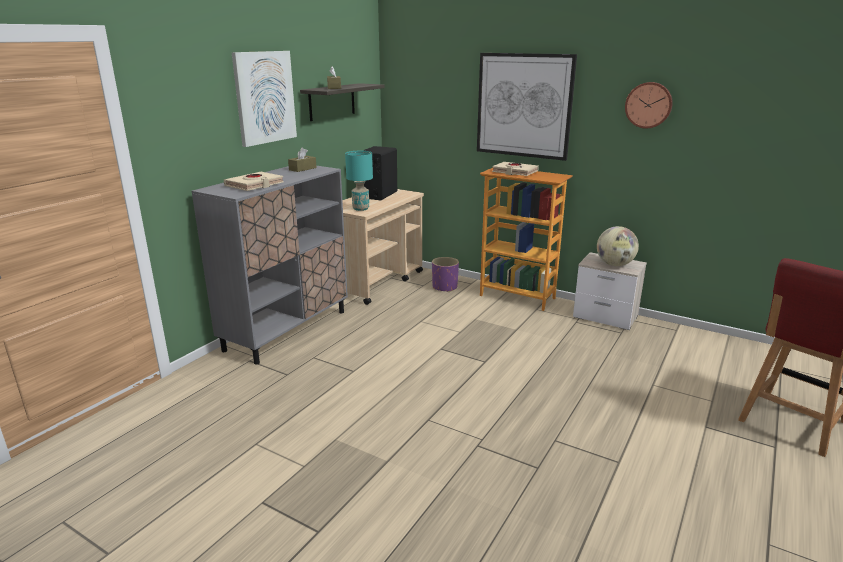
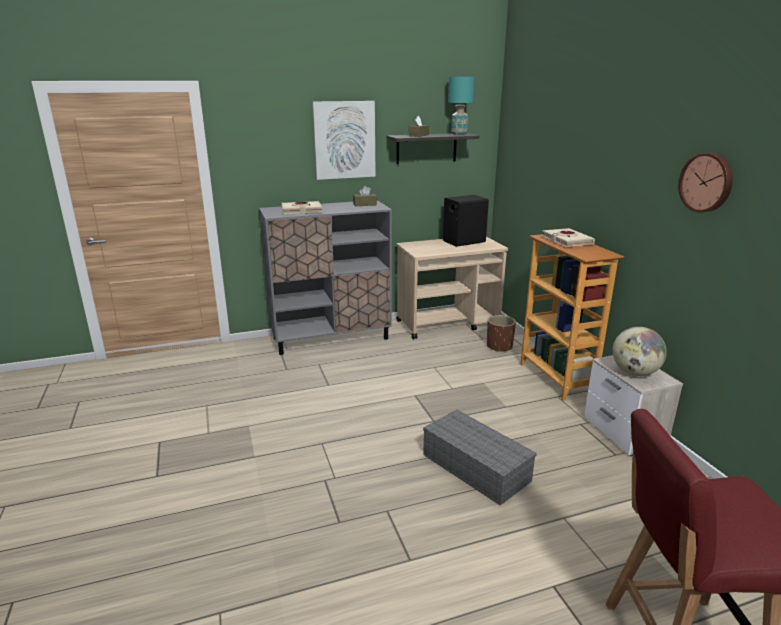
camera: 40 degrees right, 0 degrees up
(361, 209) = (425, 250): turquoise table lamp -> turquoise table lamp (459, 134)
(445, 287) = (499, 346): purple planter -> brown planter
(524, 105) = (594, 169): picture -> none
(560, 380) = (473, 467): none -> grey storage box

